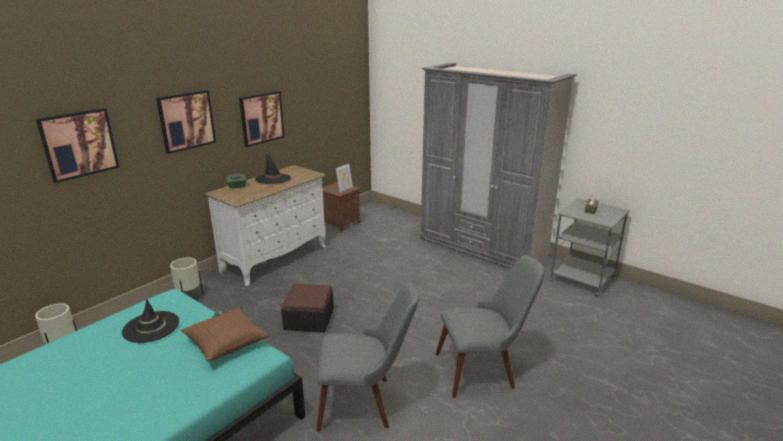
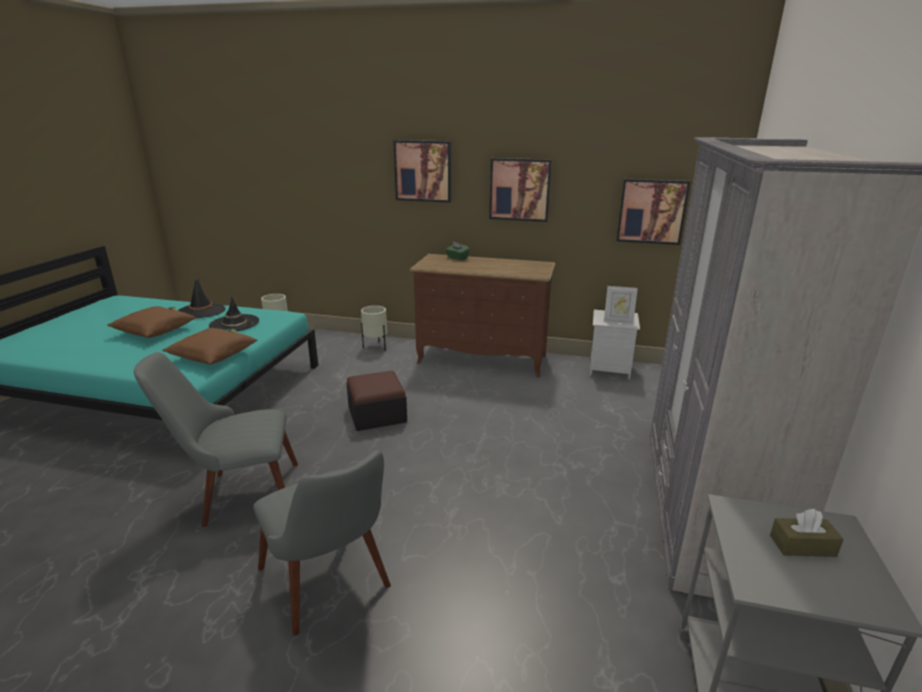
camera: 65 degrees right, 0 degrees up
(79, 144) = (323, 169): picture -> picture (651, 211)
(100, 382) = (155, 331): none -> brown pillow
(273, 179) = (496, 264): black hat -> black hat (202, 311)
(276, 259) = (481, 359): white dresser -> brown dresser
(341, 223) = (610, 368): brown nightstand -> grey nightstand
(366, 402) = (237, 495): grey chair -> grey chair turned 105 degrees clockwise

